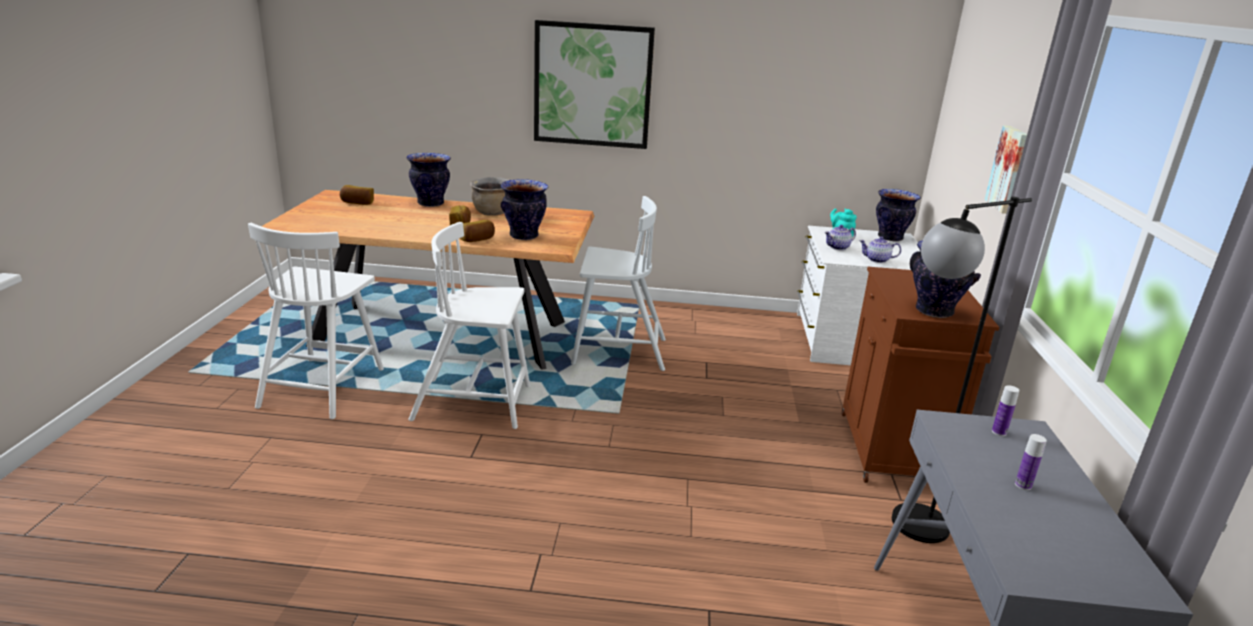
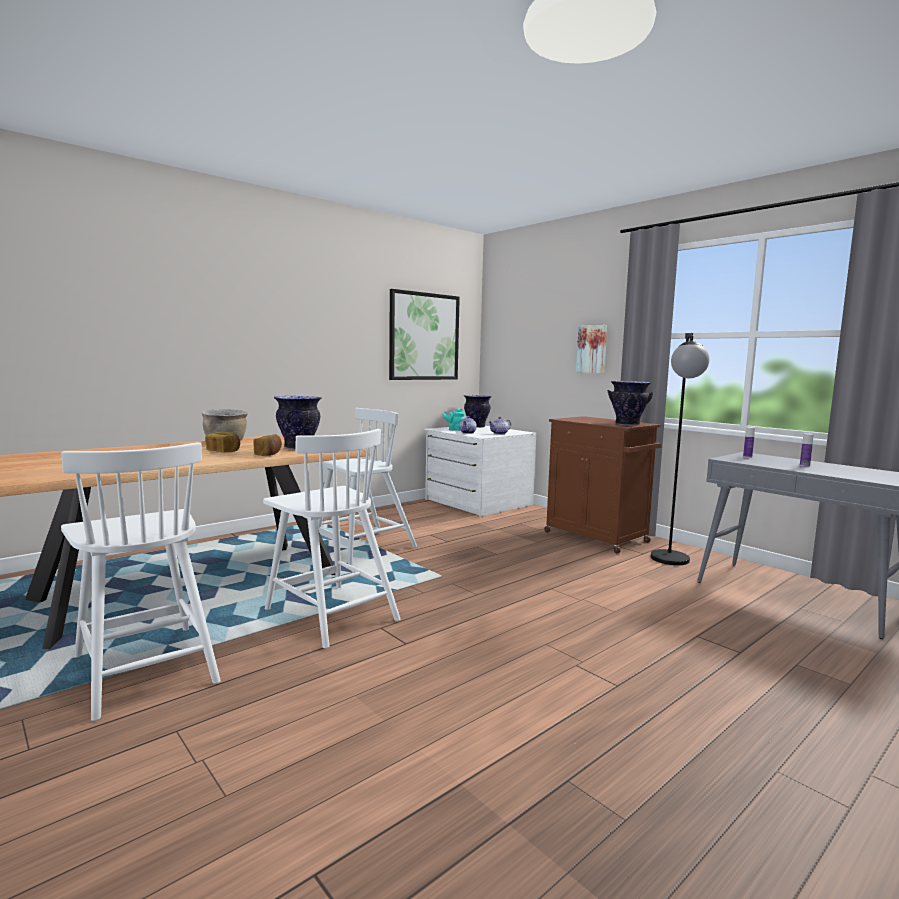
camera: 45 degrees left, 15 degrees down
(357, 203) = (57, 457): bread -> none
(431, 203) = (145, 447): vase -> none
(475, 403) = (330, 613): white chair -> white chair turned 90 degrees counterclockwise
(592, 85) = (259, 329): picture -> picture (424, 336)

